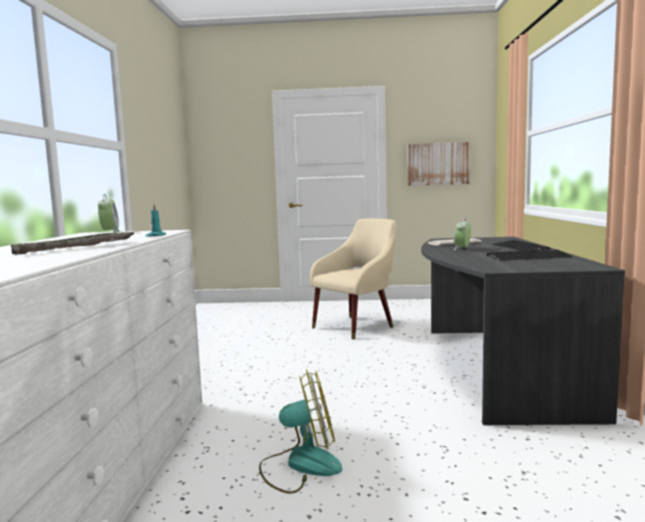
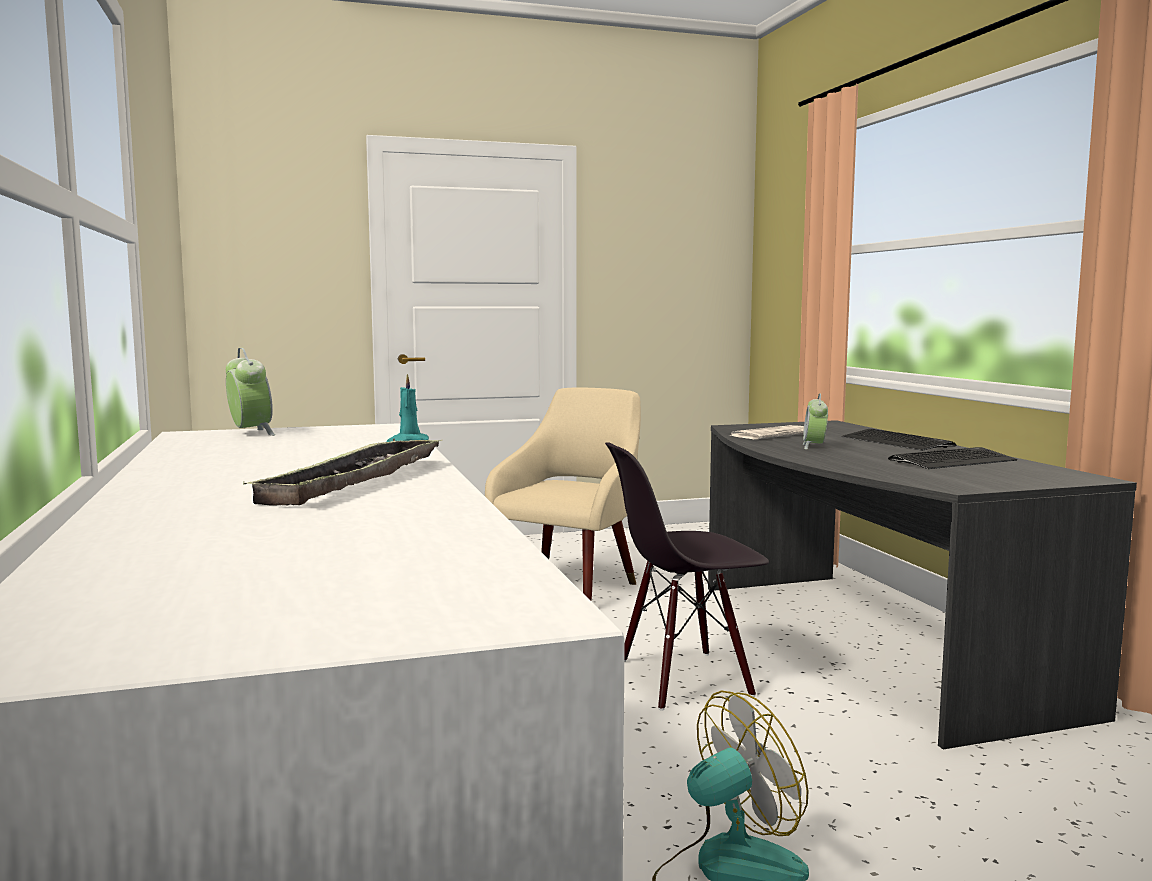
camera: 20 degrees left, 0 degrees up
(371, 375) = (683, 679): none -> black chair
(438, 164) = (663, 290): picture -> none

